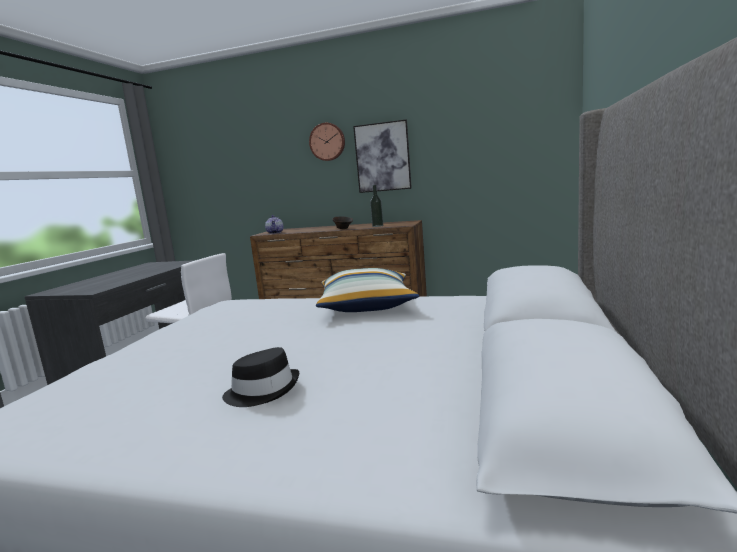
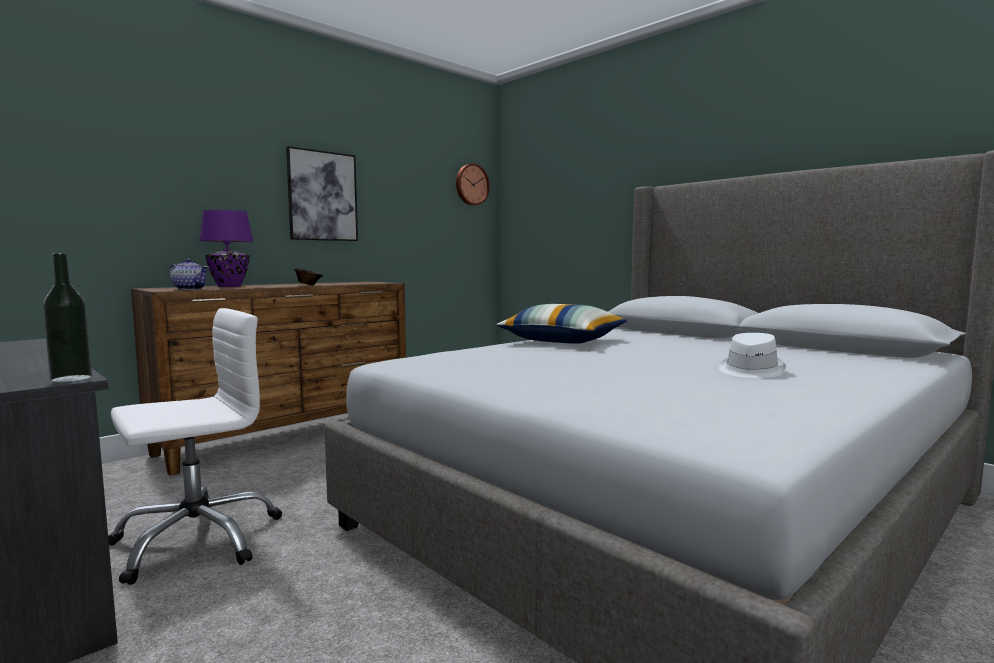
camera: 60 degrees left, 5 degrees down
(263, 391) = (750, 370): black hat -> white hat
(309, 228) = (230, 286): none -> purple table lamp
(327, 142) = (244, 159): wall clock -> wall clock (471, 184)
(377, 226) = (348, 283): bottle -> bottle (71, 378)

